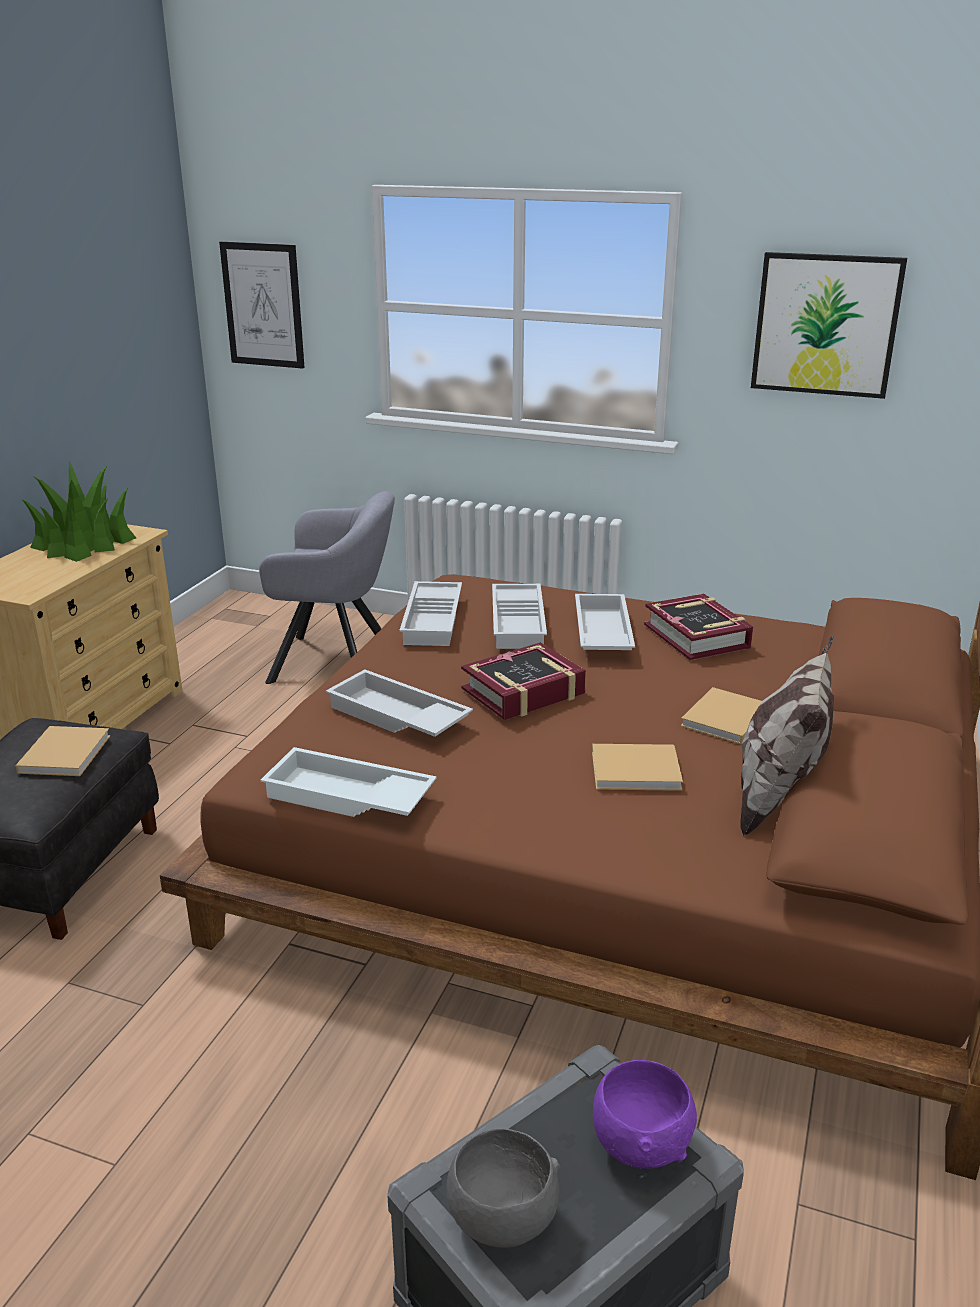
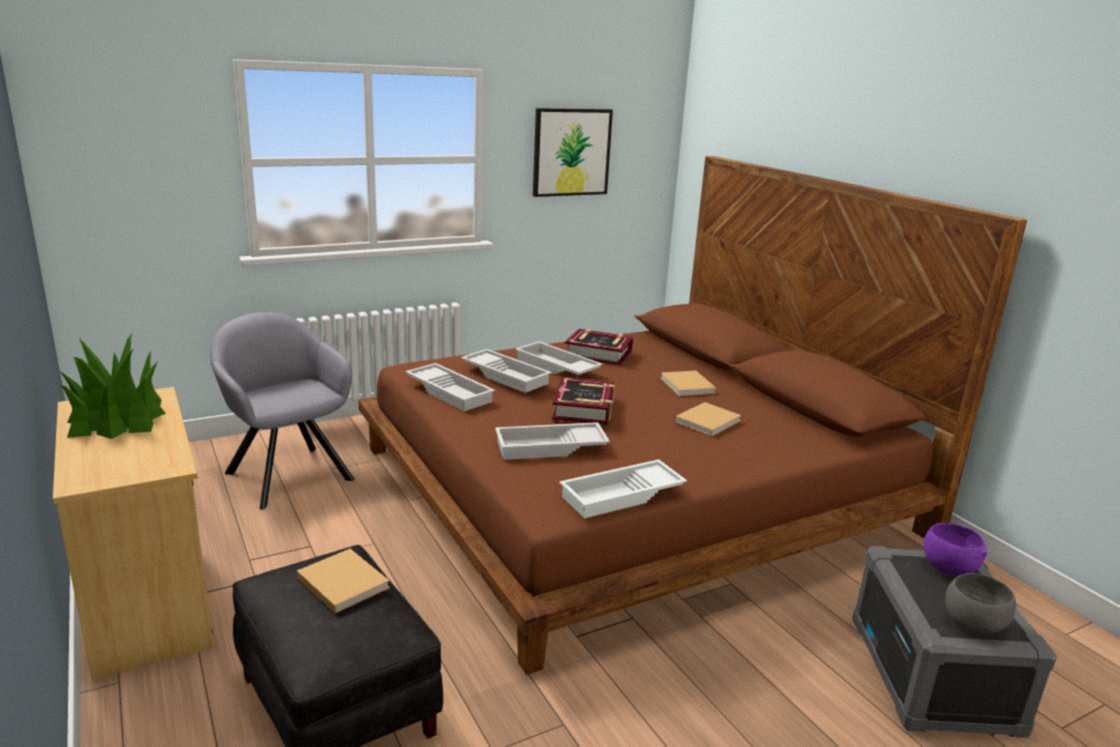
camera: 50 degrees left, 5 degrees down
(263, 305) = (114, 171): picture -> none
(338, 662) = (286, 473): grey armchair -> grey armchair turned 90 degrees counterclockwise
(777, 797) = (771, 408): pillow -> none

